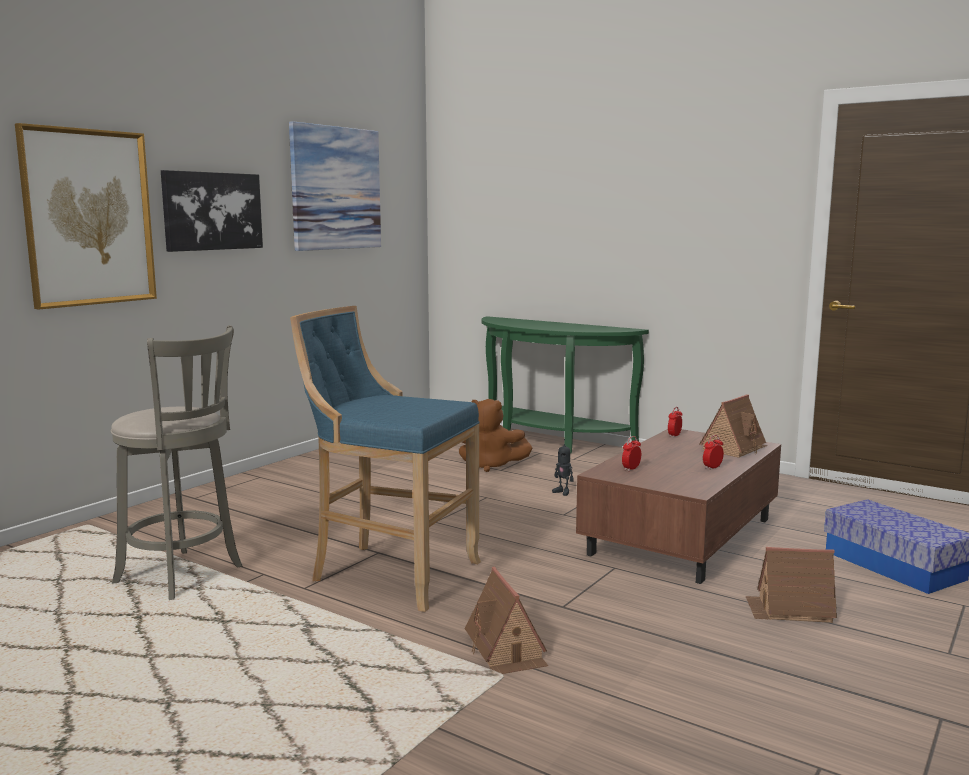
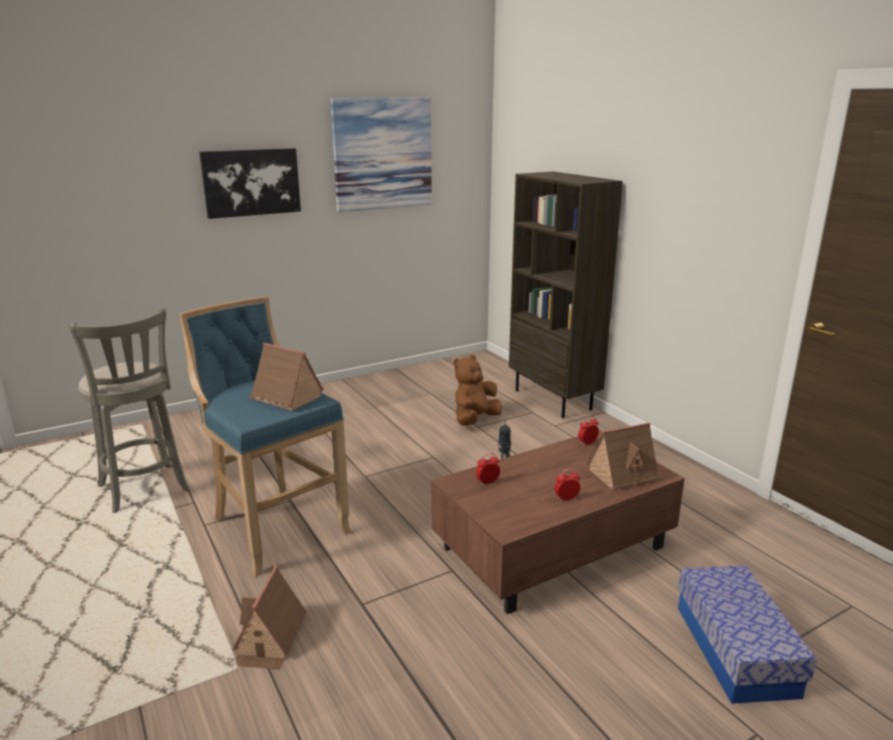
camera: 25 degrees right, 10 degrees up
(88, 217) = (134, 194): picture -> none
(491, 465) = (475, 420): brown plush toy -> brown plush toy turned 90 degrees clockwise
(548, 442) = (554, 400): green console table -> brown bookcase
(789, 609) = (557, 675): toy house -> toy house (285, 397)

